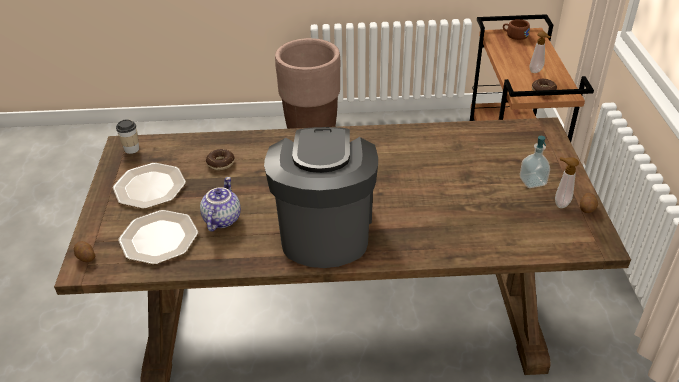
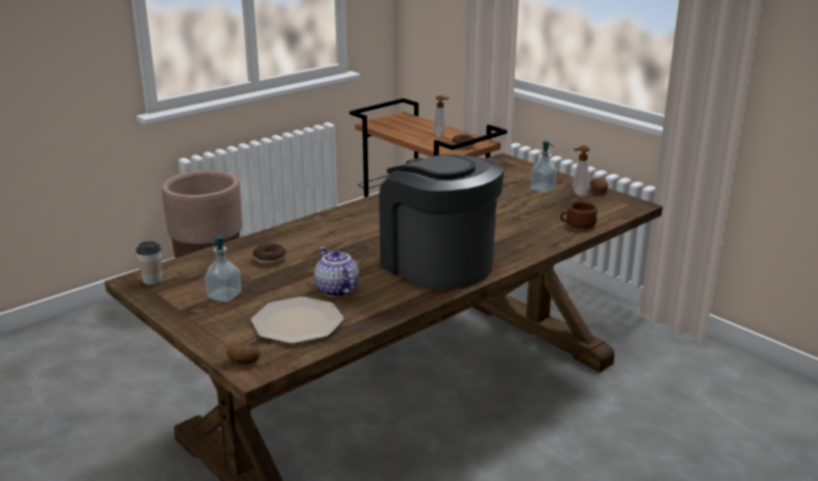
camera: 40 degrees left, 15 degrees down
(150, 187) = (224, 296): plate -> soap dispenser
(514, 35) = (389, 120): brown cup -> brown cup (577, 224)

